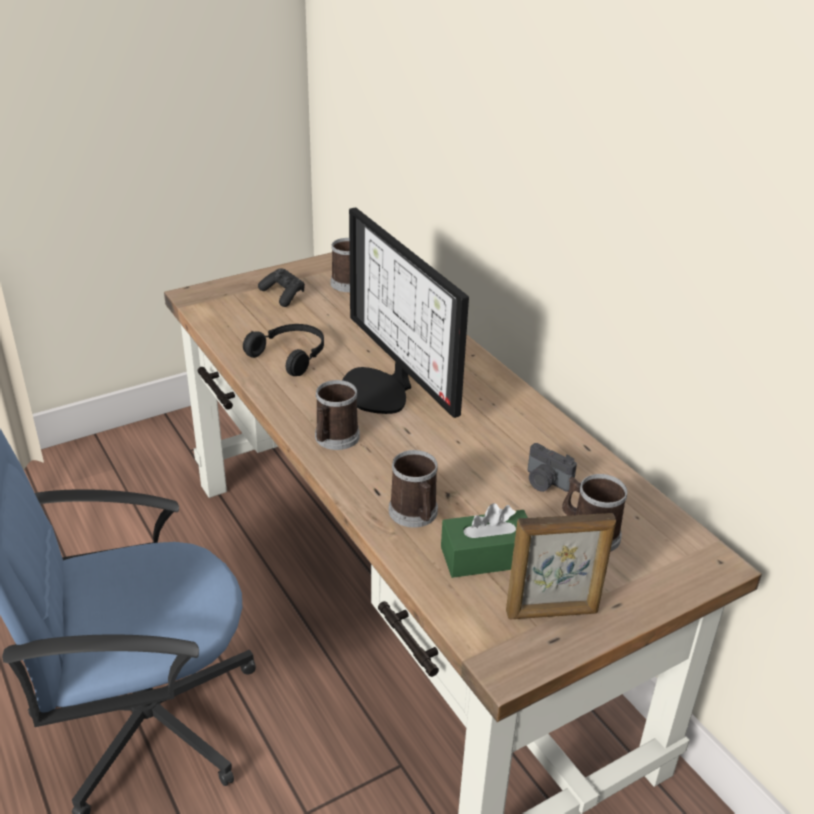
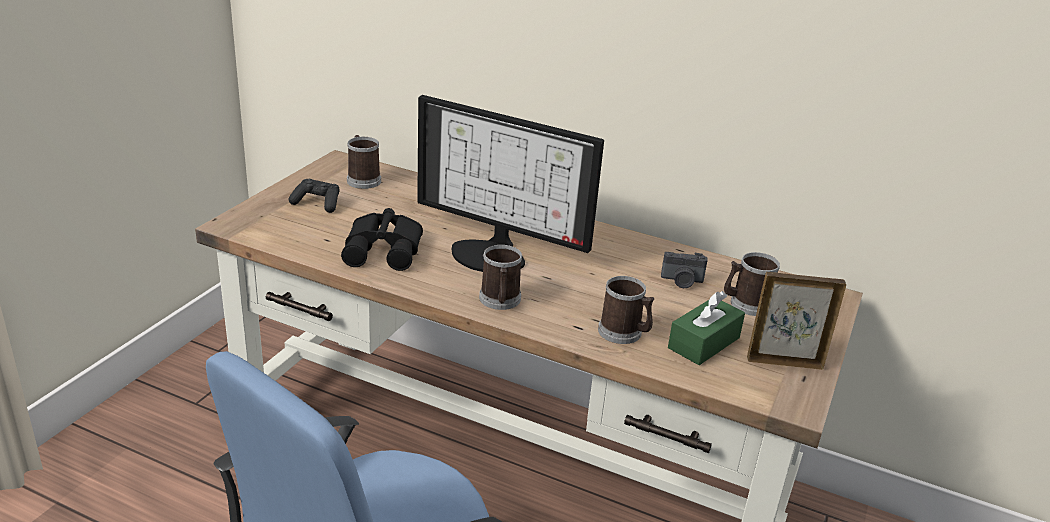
camera: 35 degrees left, 5 degrees down
(291, 355) = (385, 249): black headphones -> black binoculars
(552, 613) = (784, 362): picture frame -> picture frame turned 135 degrees counterclockwise

